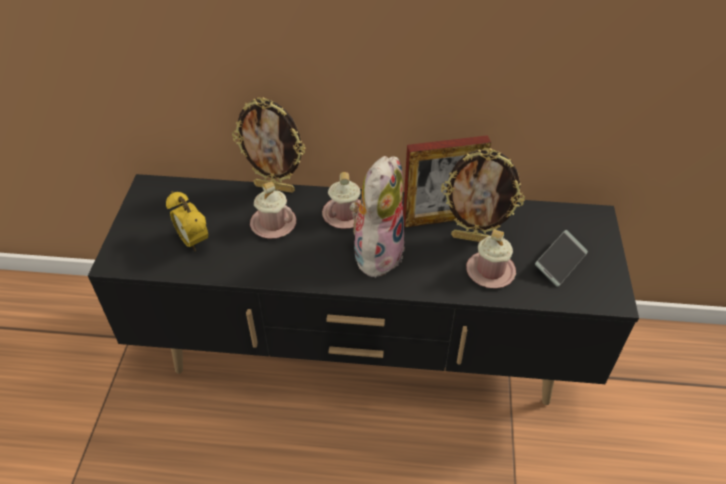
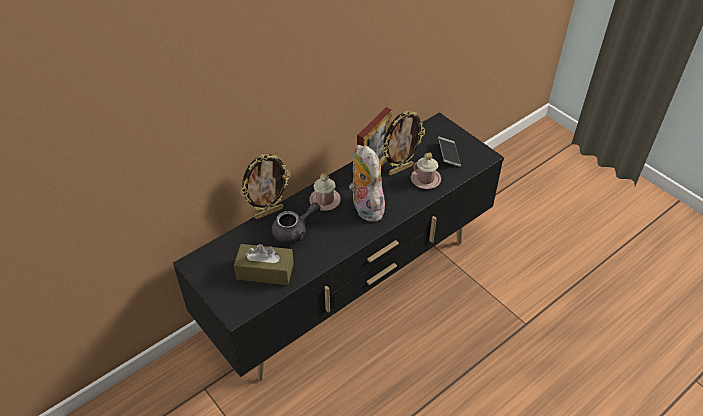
camera: 45 degrees left, 0 degrees up
(193, 242) = (265, 271): alarm clock -> brown tissue box
(273, 224) = (295, 231): pink mug -> grey teapot

